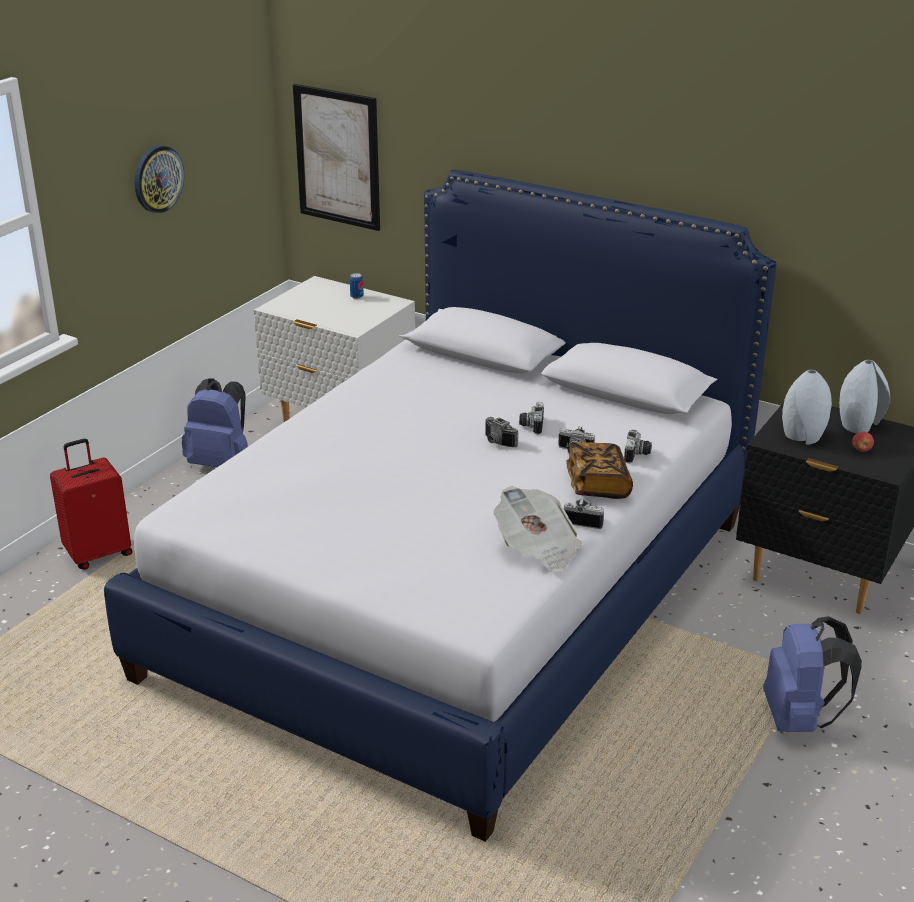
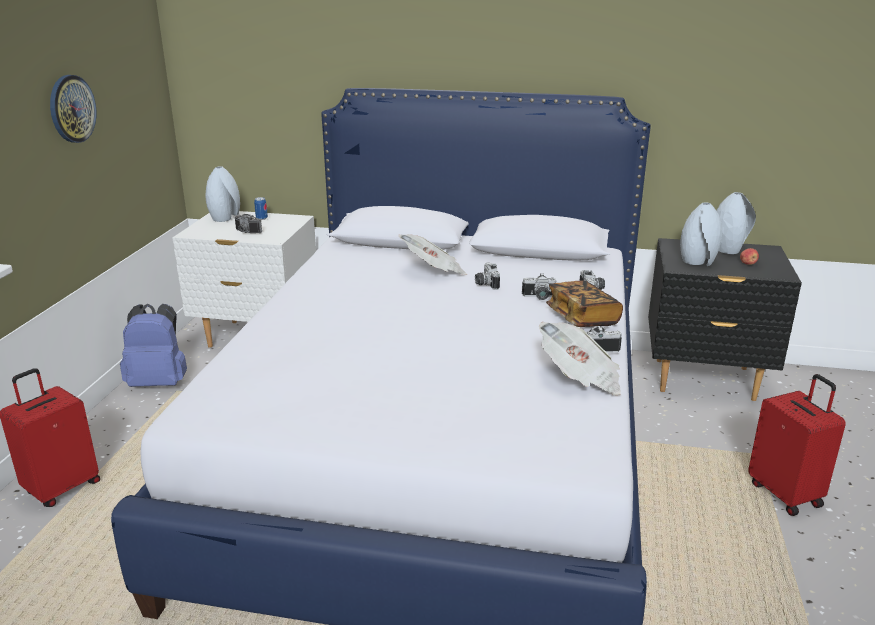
camera: 20 degrees left, 5 degrees down
(320, 291) = (226, 218): none -> grey vase
(337, 157) = (229, 97): picture -> none
(489, 400) = (434, 271): none -> newspaper
(497, 443) = (468, 300): camera -> camera (246, 232)
(800, 719) = (786, 494): blue backpack -> red suitcase

